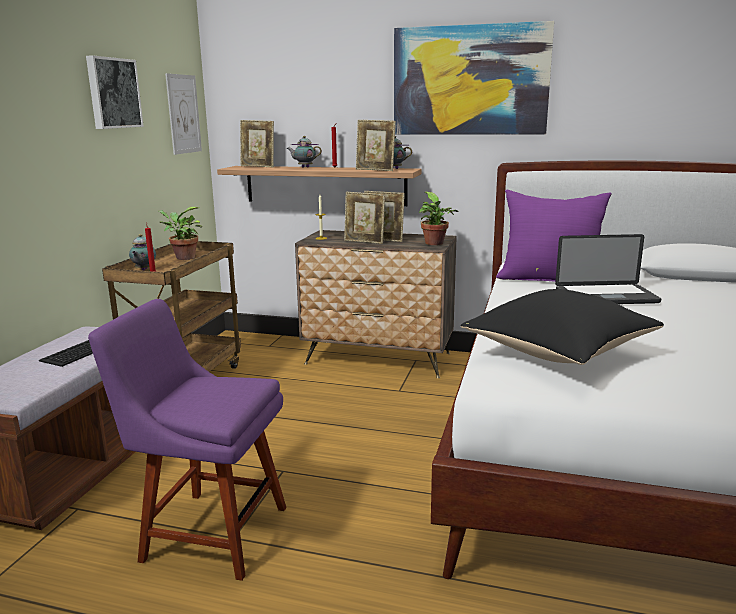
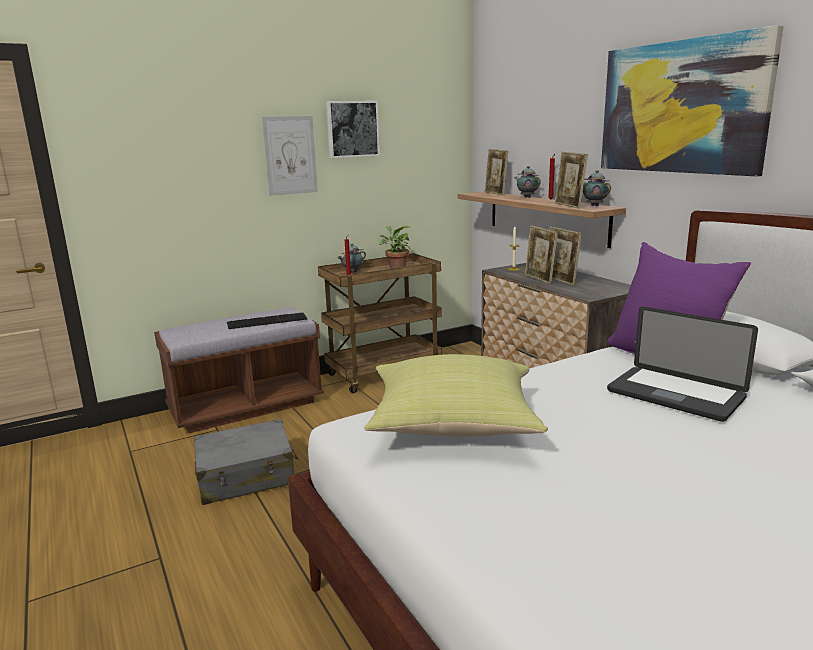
camera: 45 degrees right, 0 degrees up
(183, 114) = (438, 143): picture -> picture (290, 155)
(209, 532) = (247, 476): purple chair -> grey suitcase
(435, 244) = (599, 293): potted plant -> none
(559, 355) = (451, 426): black pillow -> yellow pillow

